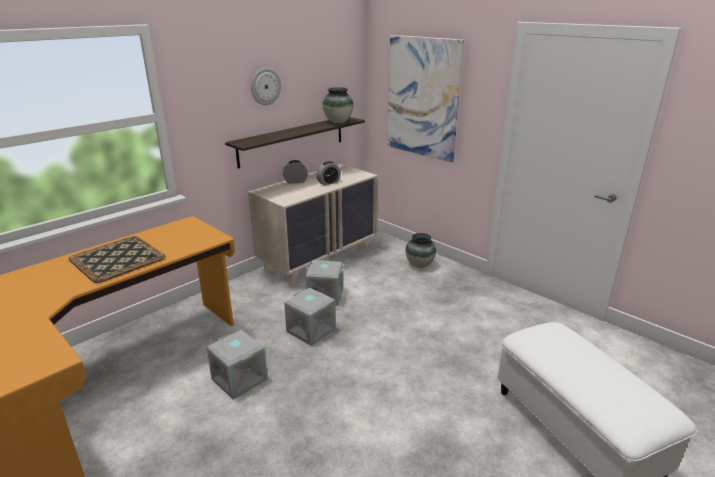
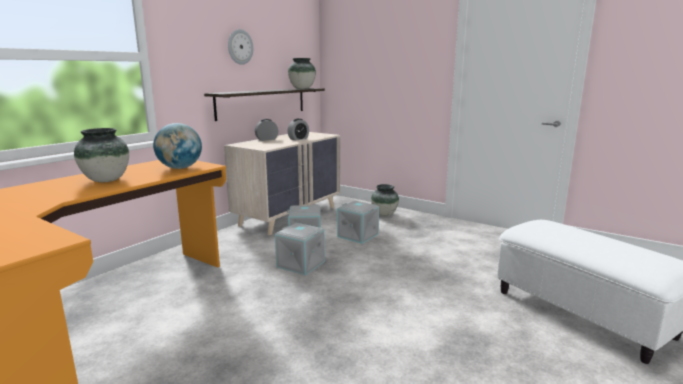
camera: 10 degrees left, 10 degrees down
(118, 259) = (106, 180): tray -> vase
(189, 240) = (180, 168): none -> globe
(240, 379) = (240, 306): grey storage box -> grey storage box (358, 235)
(423, 97) = (377, 65): picture -> none

